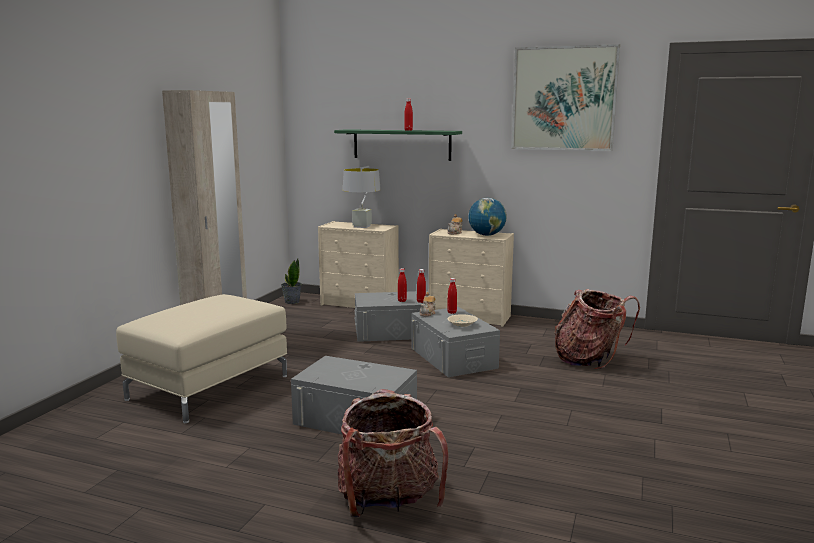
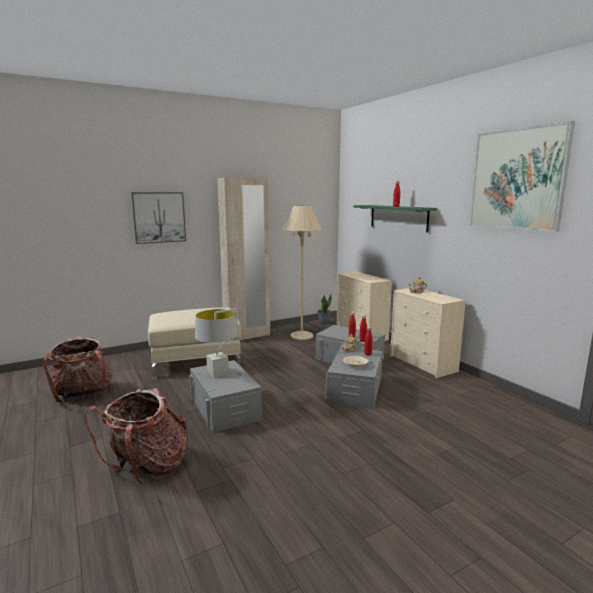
camera: 40 degrees right, 0 degrees up
(88, 158) = (159, 217): none -> picture
(292, 322) = (302, 336): none -> beige floor lamp
(362, 226) = (365, 277): grey table lamp -> grey table lamp (218, 373)
(486, 235) = (436, 298): globe -> none
(589, 359) = (464, 429): backpack -> backpack (83, 394)

